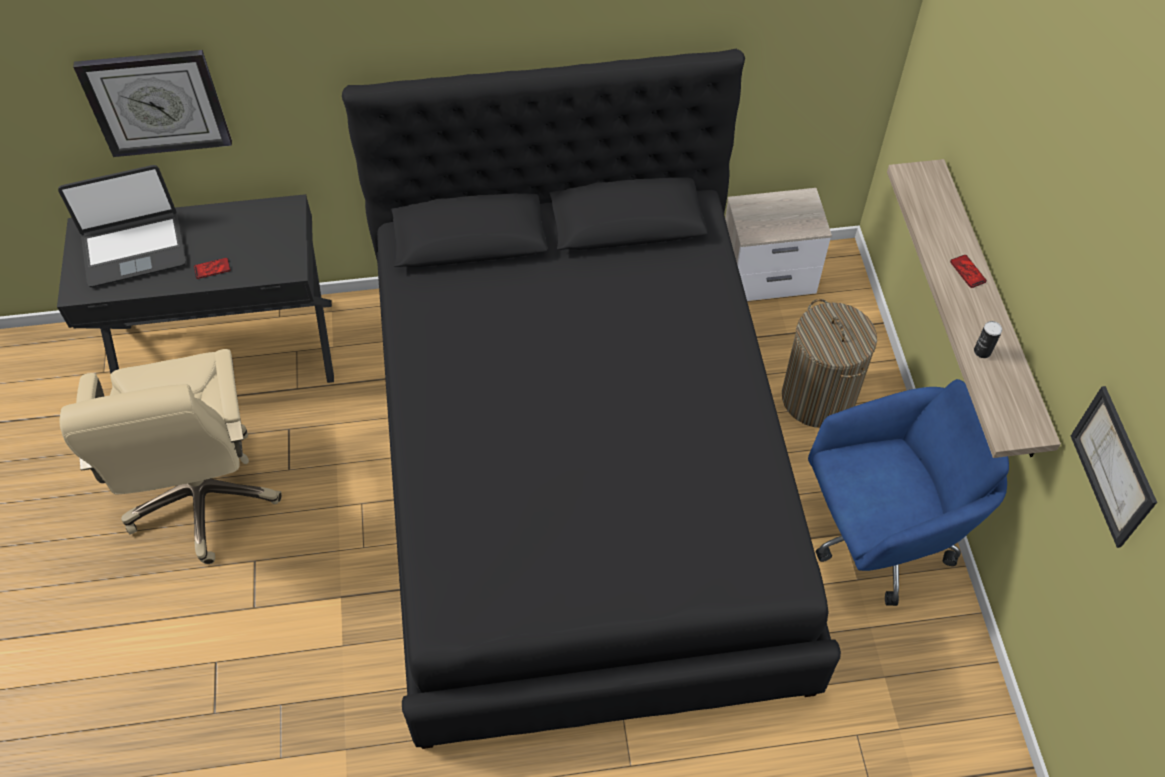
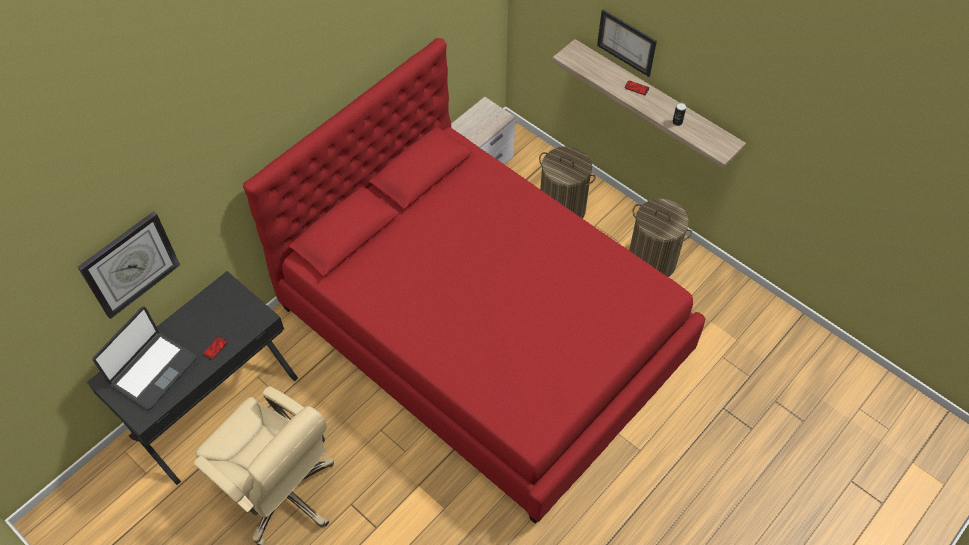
camera: 40 degrees left, 0 degrees up
(582, 474) = (483, 329): black bed -> red bed
(876, 542) = (651, 261): blue office chair -> laundry basket
(1113, 466) = (790, 134): picture -> picture (626, 42)

